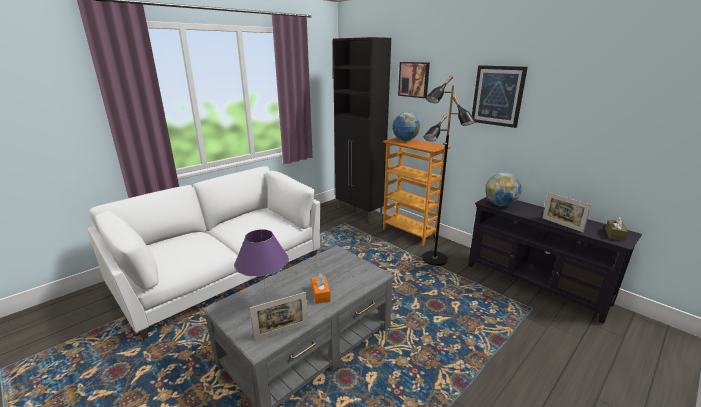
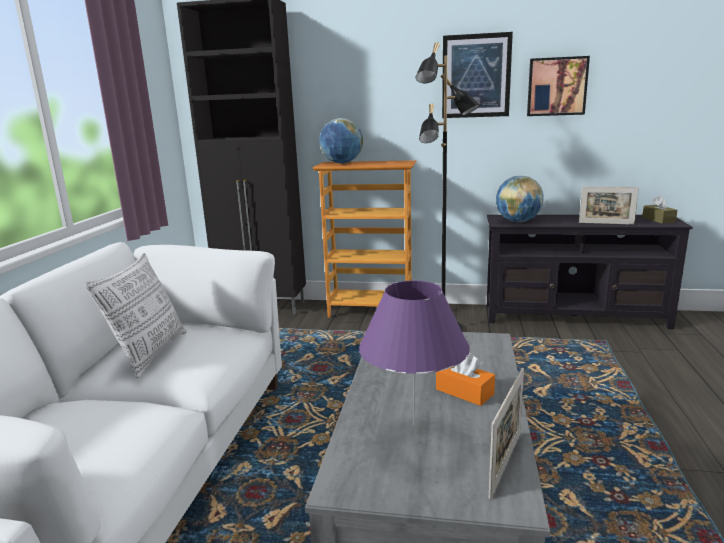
camera: 35 degrees left, 5 degrees down
(245, 223) = (150, 354): none -> pillow
(414, 79) = (335, 67): picture -> picture (556, 86)

